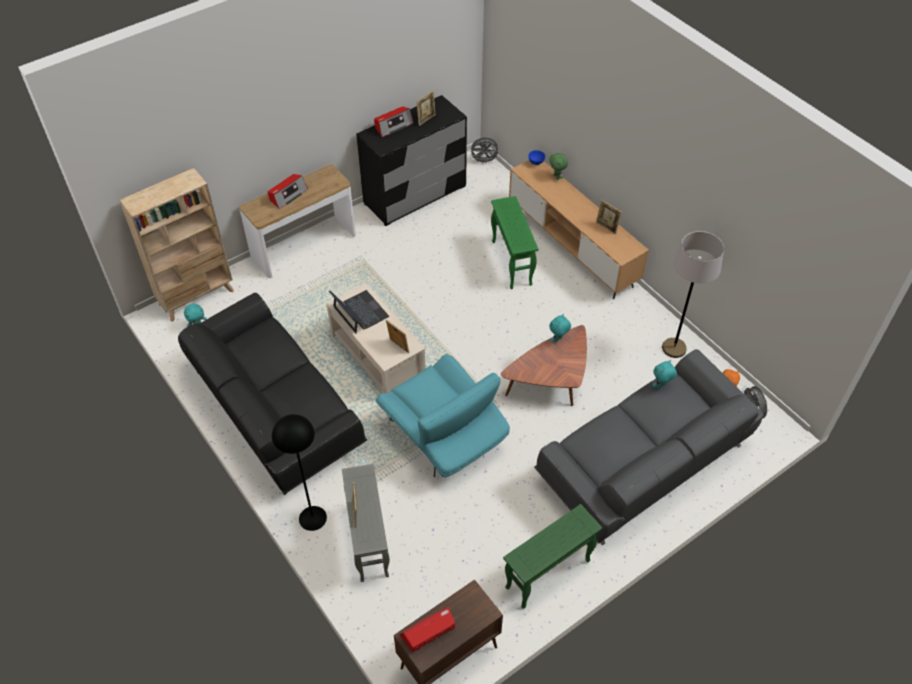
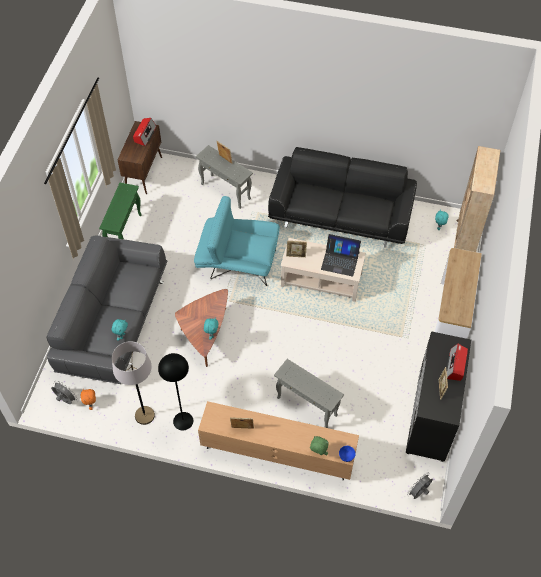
camera: 140 degrees right, 5 degrees up
(288, 195) = (464, 281): radio -> none
(312, 518) = (263, 183): black floor lamp -> black floor lamp (183, 421)
(511, 263) = (307, 406): green side table -> grey side table

